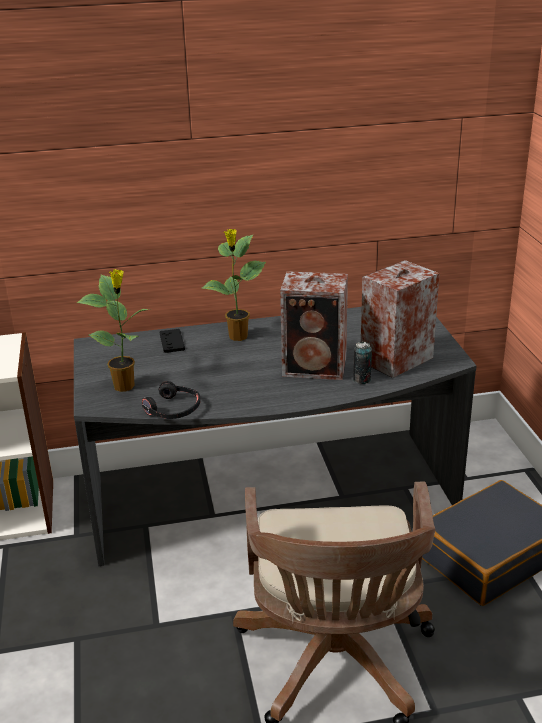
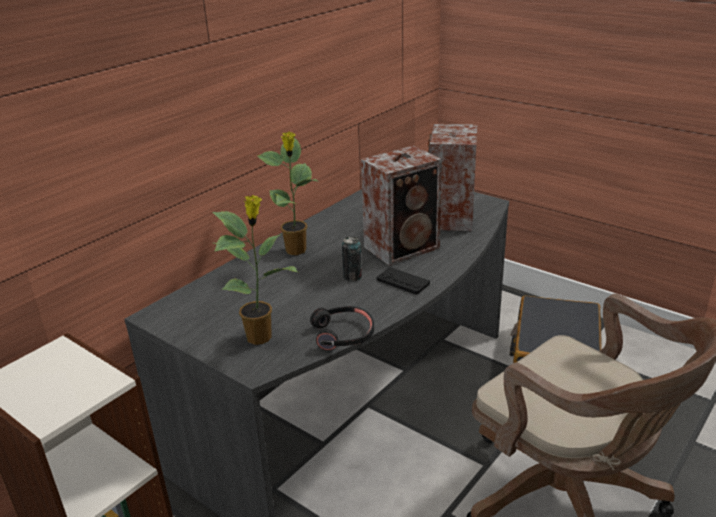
camera: 40 degrees left, 0 degrees up
(172, 341) = (239, 279): black game controller -> black game controller (403, 282)
(362, 380) = (453, 242): can -> can (352, 277)

